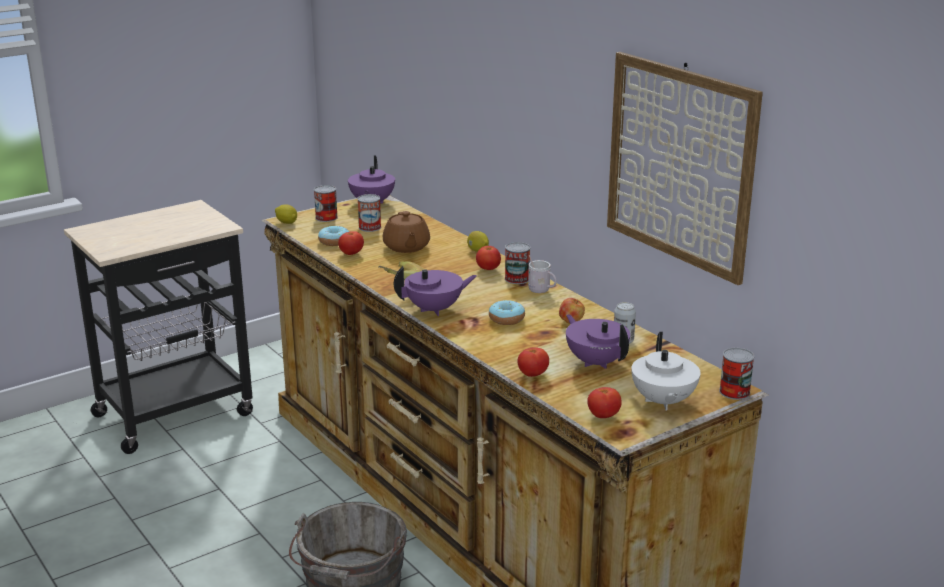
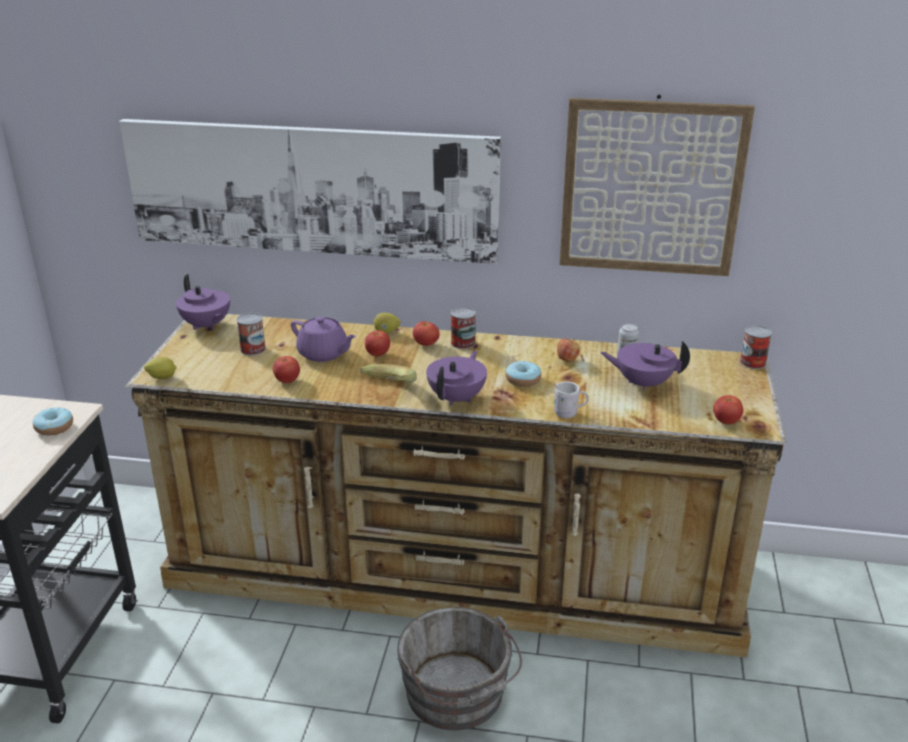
camera: 45 degrees left, 5 degrees up
(326, 217) = (192, 356): can -> none
(334, 241) = (248, 376): donut -> donut (54, 427)
(406, 247) = (323, 354): brown teapot -> purple teapot
(457, 101) = (311, 189): none -> picture
(533, 374) = (627, 415): tomato -> tomato (377, 354)
(541, 291) = (500, 345): white mug -> white mug (569, 413)
(662, 402) = (734, 391): white teapot -> none

